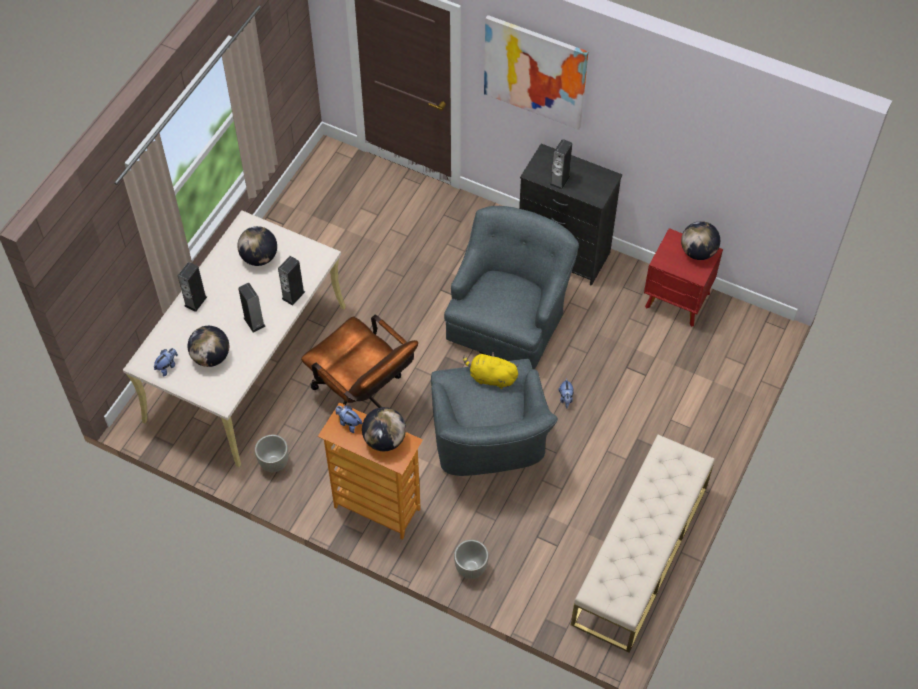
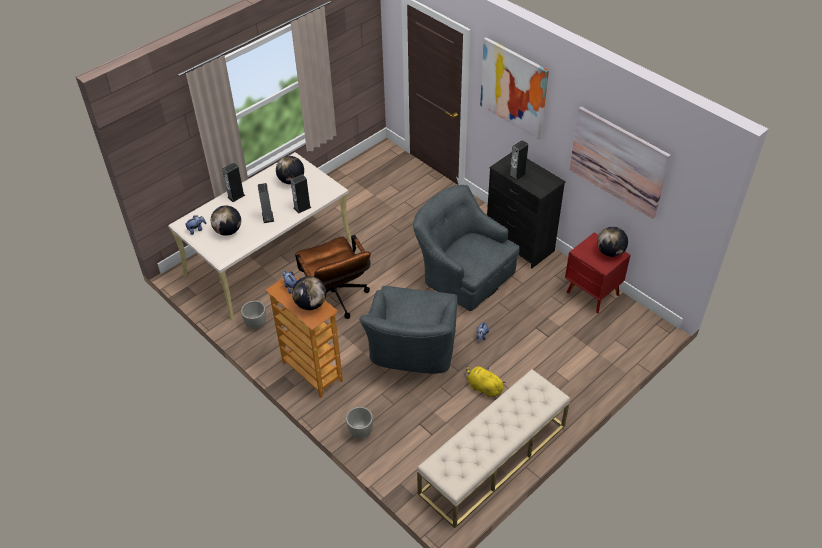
camera: 20 degrees right, 10 degrees down
(491, 377) = (422, 299): yellow plush toy -> yellow plush toy (483, 387)
(509, 317) = (463, 274): grey armchair -> grey armchair turned 90 degrees counterclockwise
(697, 148) = (618, 161): none -> picture

